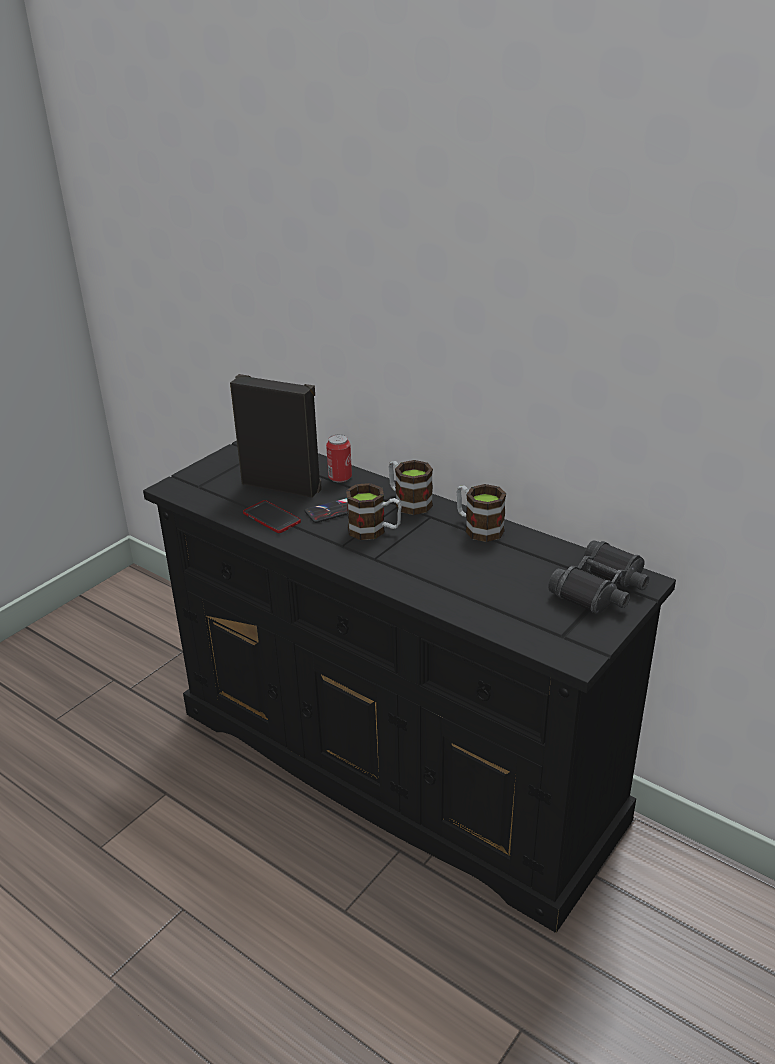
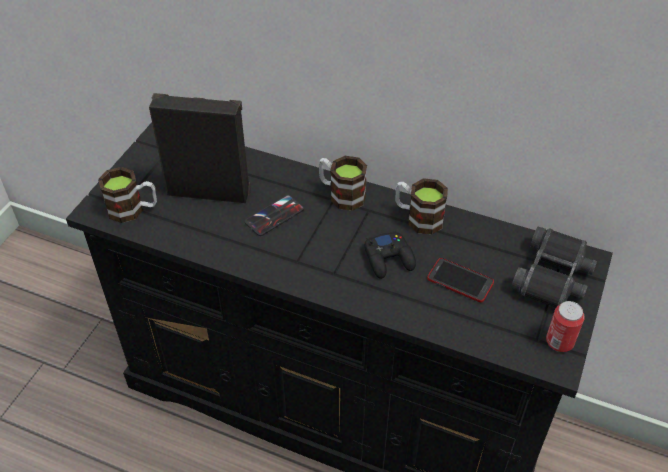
camera: 15 degrees left, 15 degrees up
(271, 518) = (214, 236): phone -> phone (460, 281)
(340, 477) = (263, 172): can -> can (559, 342)
(374, 531) = (321, 237): mug -> mug (133, 209)
(434, 555) = (389, 259): none -> black game controller

